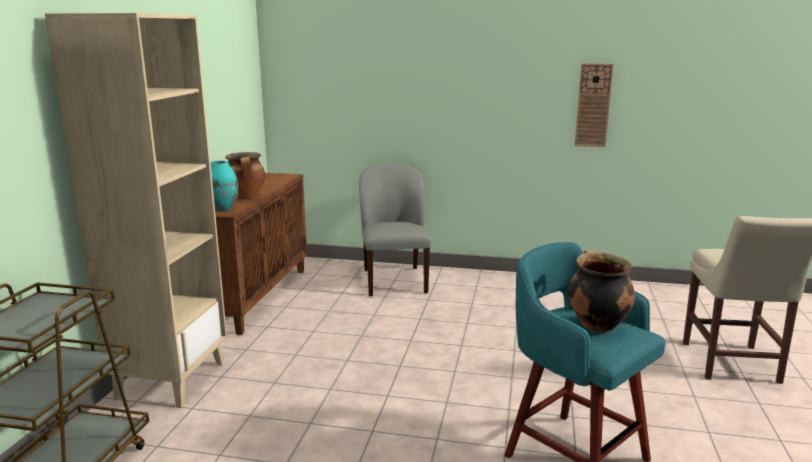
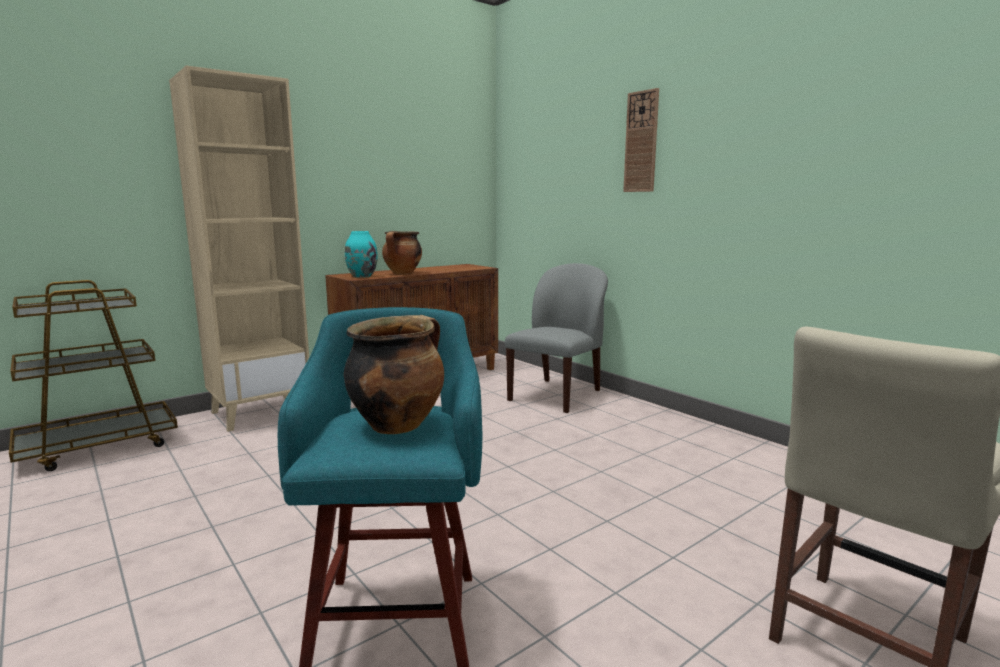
camera: 40 degrees right, 5 degrees down
(593, 105) = (822, 190): wall clock -> wall clock (641, 142)

